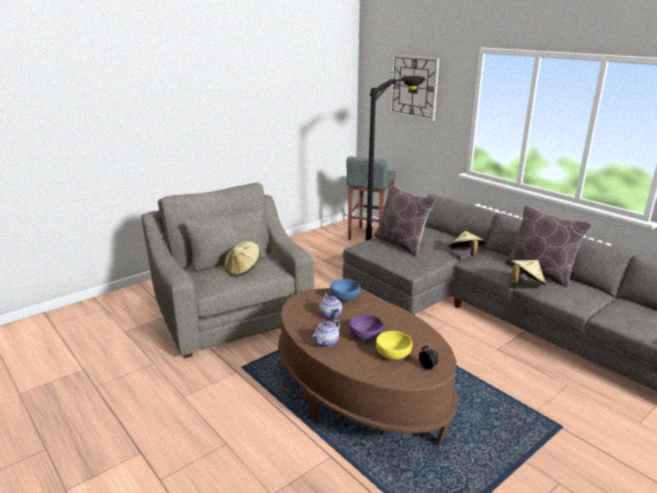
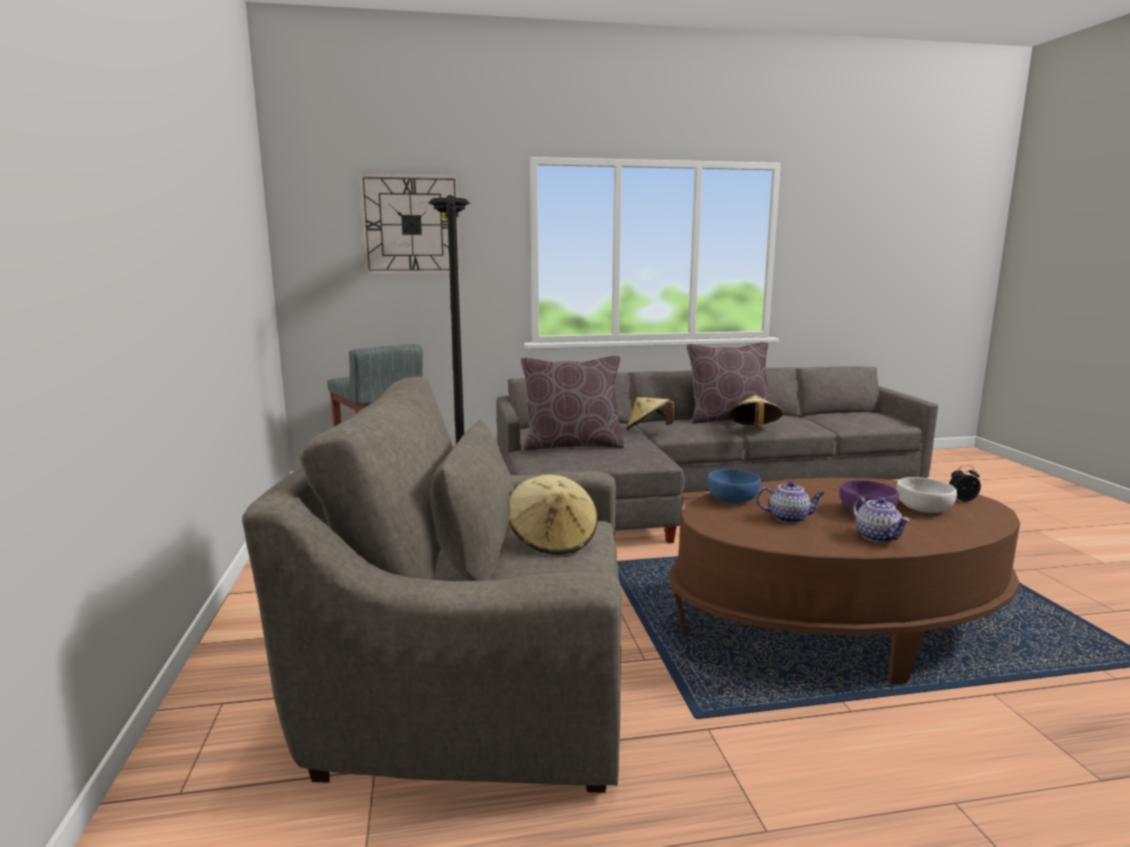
camera: 60 degrees left, 10 degrees down
(392, 354) = (923, 509): yellow bowl -> white bowl

